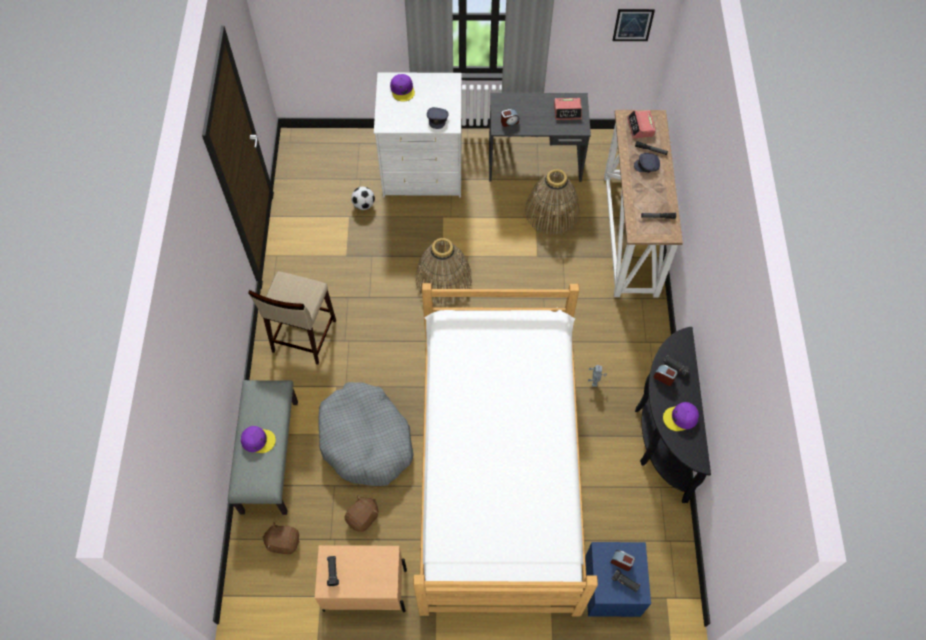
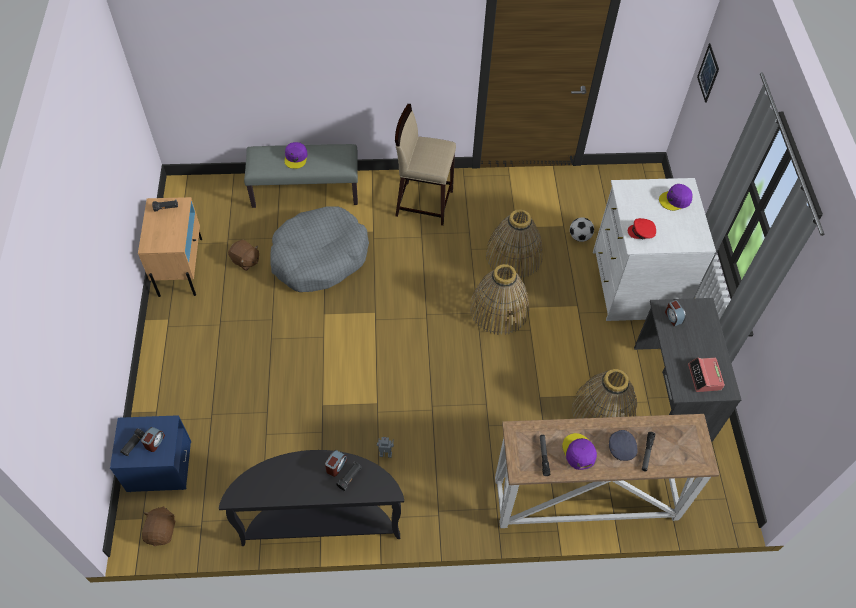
camera: 85 degrees right, 5 degrees down
(283, 542) = (228, 208): brown plush toy -> brown plush toy (162, 531)
(381, 261) = (514, 255): none -> basket
(437, 119) = (642, 232): grey cap -> red cap
(497, 470) = (286, 363): bed -> none
(633, 25) = (814, 397): picture -> picture (708, 73)
(640, 127) = (681, 442): alarm clock -> none
(680, 418) = (286, 481): purple cap -> purple cap (578, 452)

